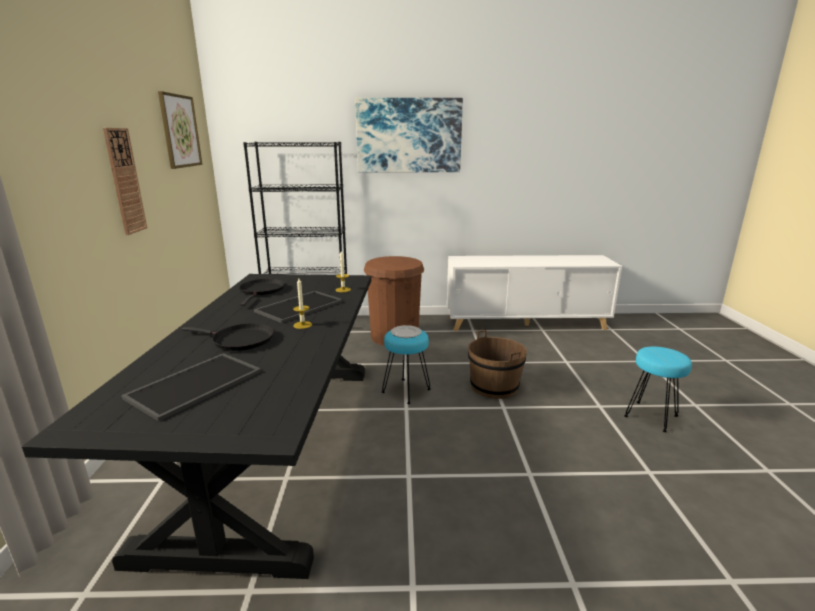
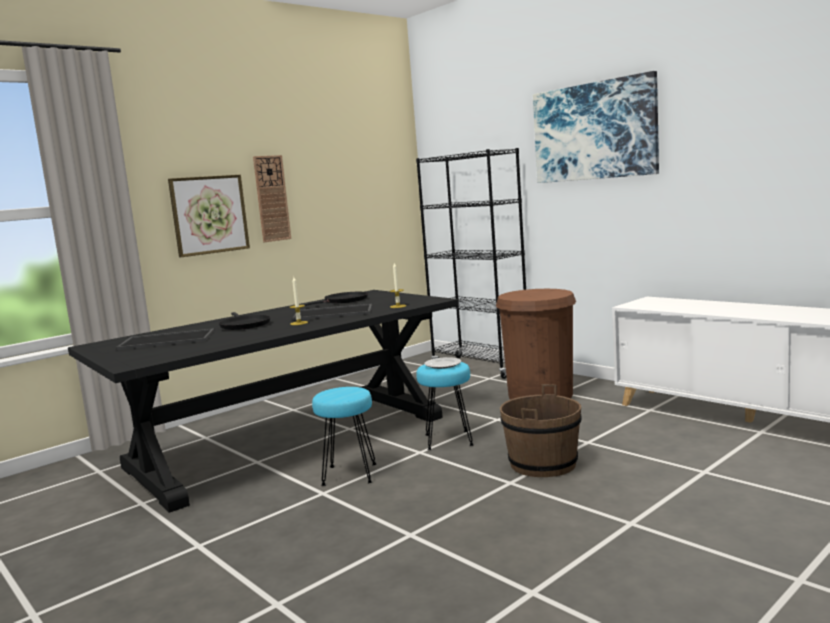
camera: 50 degrees right, 10 degrees down
(180, 131) = (362, 153): picture -> picture (209, 215)
(651, 417) = (680, 559): turquoise stool -> turquoise stool (349, 475)

